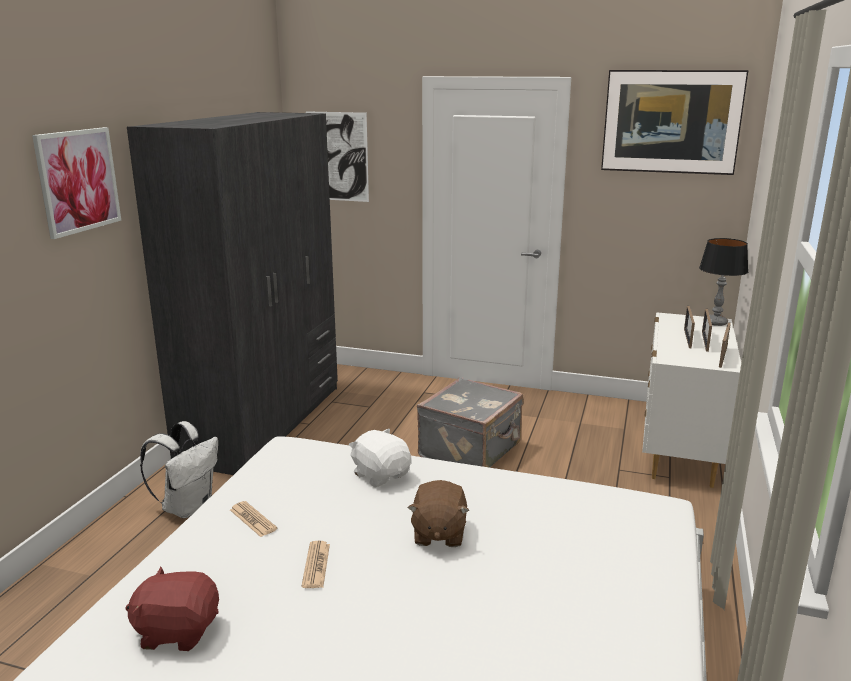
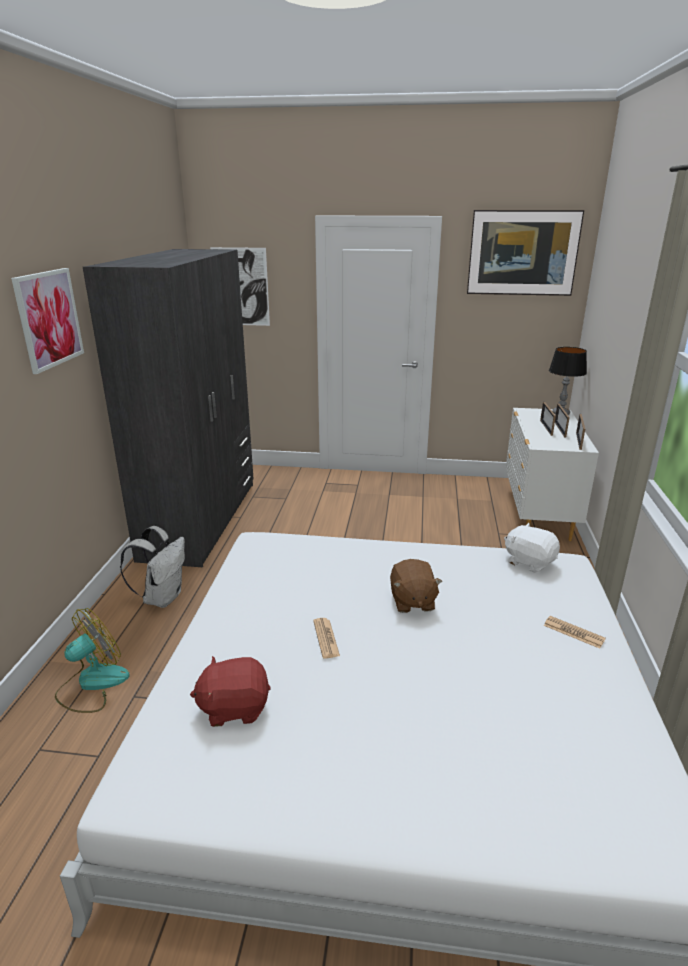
camera: 10 degrees left, 5 degrees up
(76, 595) = (92, 684): none -> fan
(253, 519) = (255, 606): newspaper -> newspaper (573, 632)
(381, 475) = (344, 557): white plush toy -> white plush toy (529, 561)
(471, 451) = (381, 528): grey suitcase -> none

